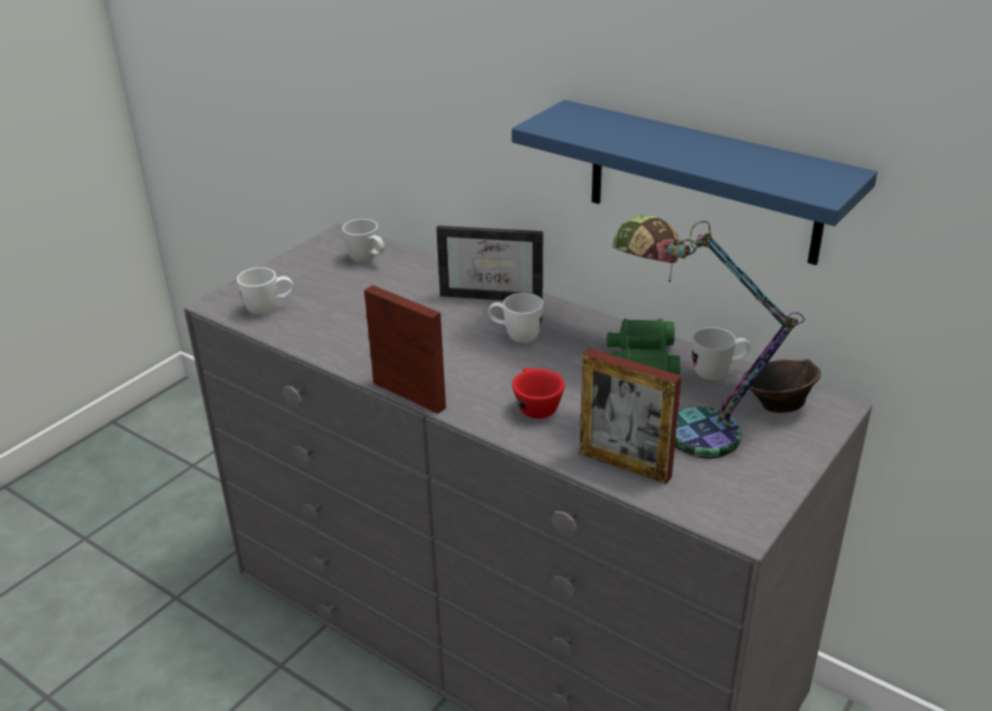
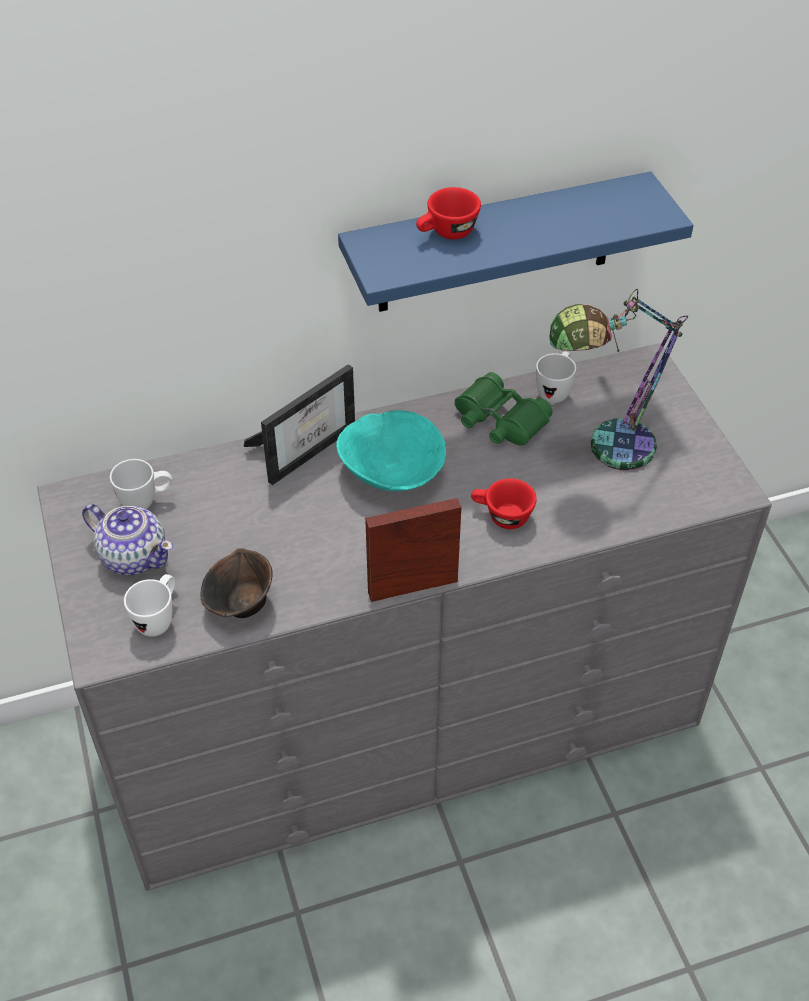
camera: 55 degrees left, 15 degrees up
(315, 277) = (134, 556): none -> teapot
(515, 336) = (390, 472): white mug -> turquoise bowl
(625, 464) = (620, 509): picture frame -> none
(630, 128) = (446, 233): none -> red cup
(777, 405) = (621, 387): brown bowl -> brown bowl (240, 605)

